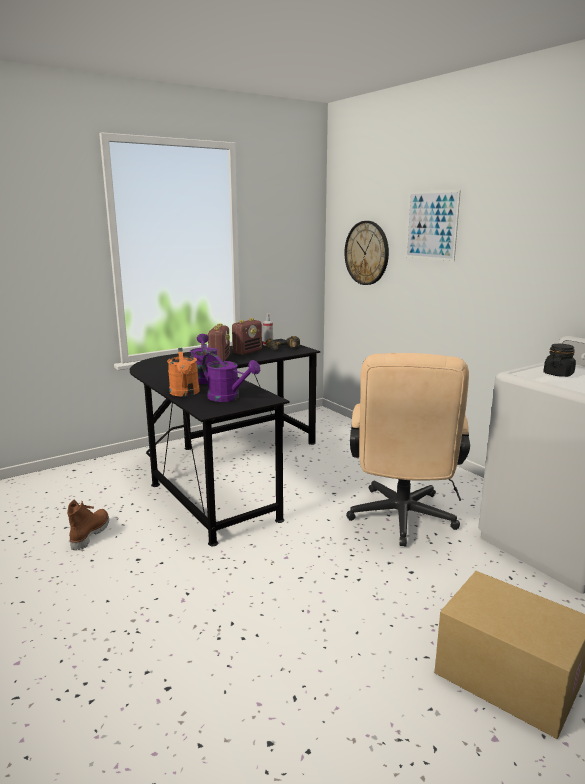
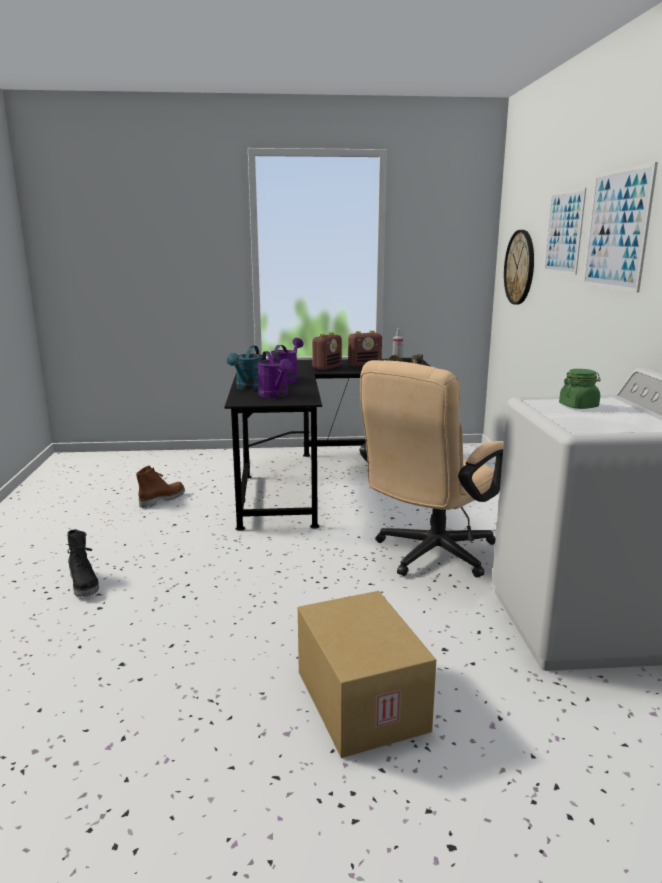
camera: 30 degrees right, 0 degrees up
(115, 666) = (84, 584): none -> black boot
(185, 393) = (248, 388): orange watering can -> turquoise watering can
(508, 226) = (617, 230): none -> picture
(558, 374) = (578, 406): black jar -> green jar

